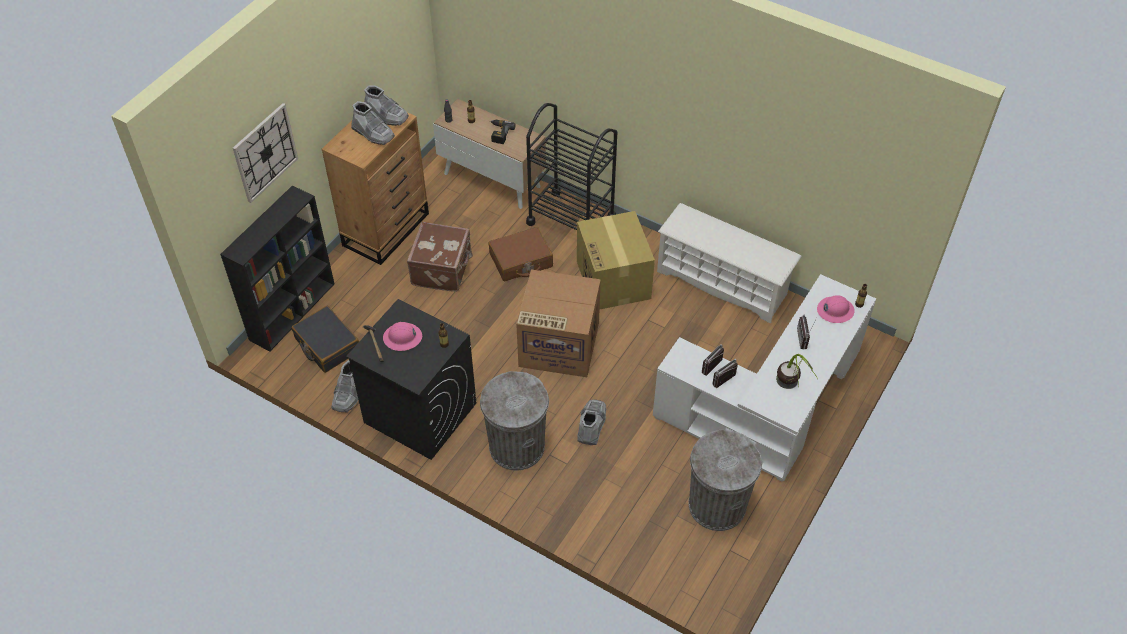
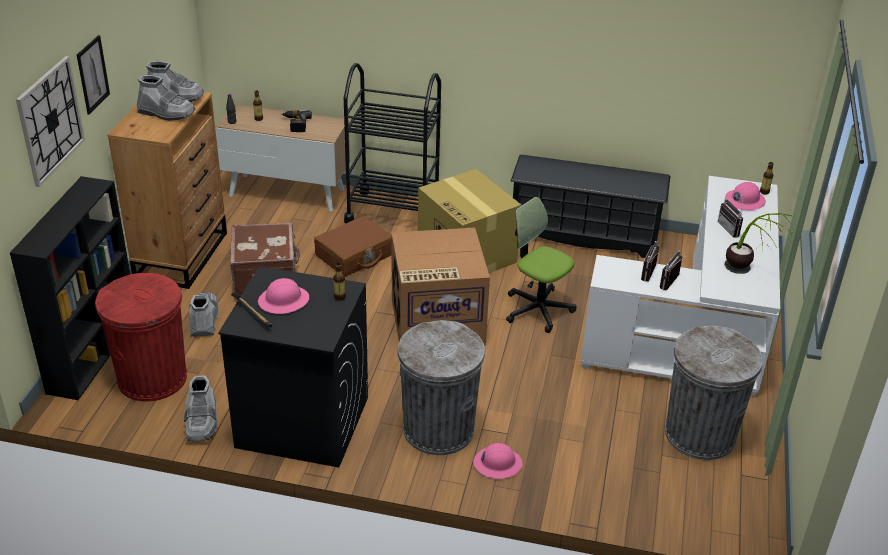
camera: 20 degrees left, 15 degrees down
(310, 107) = (92, 74): none -> picture
(327, 345) = (152, 378): black suitcase -> red trash can
(547, 488) = (497, 463): none -> pink hard hat
(591, 425) = (515, 389): grey boot -> grey boot (204, 319)
(646, 352) = (538, 309): none -> office chair
(723, 283) = (584, 235): white shoe rack -> black shoe rack

